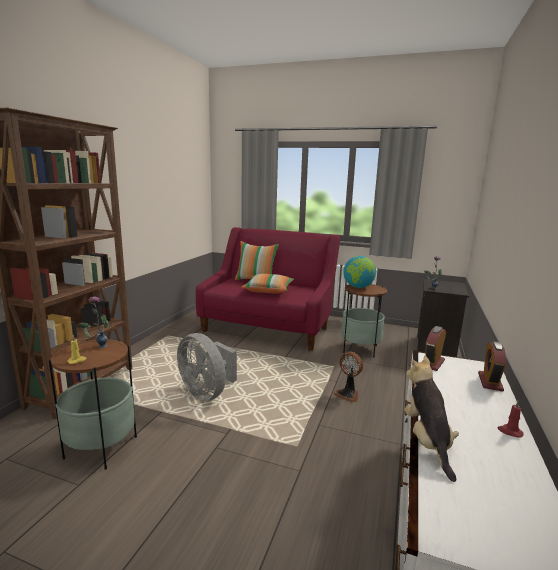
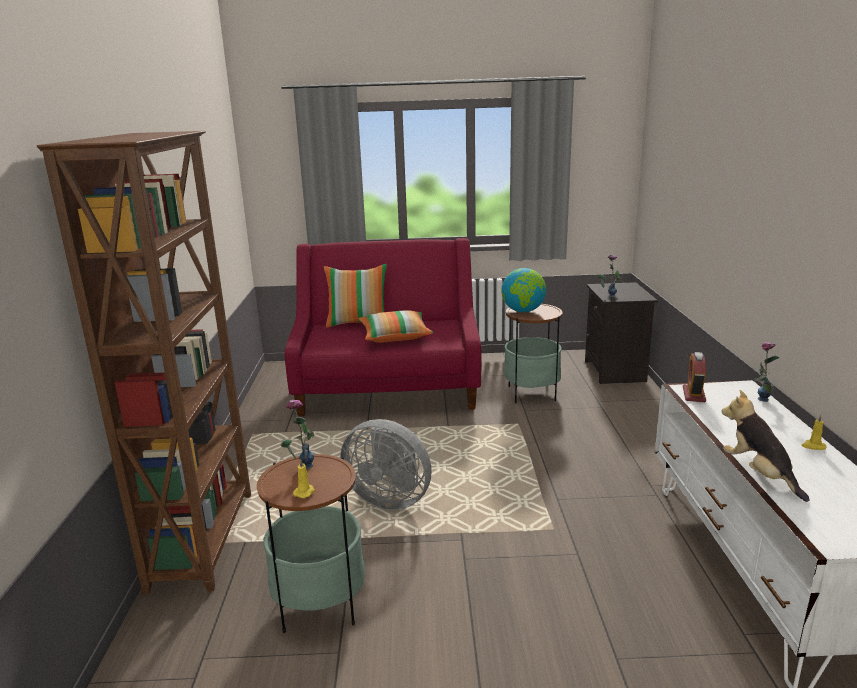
camera: 20 degrees left, 5 degrees up
(348, 394) = (561, 454): fan -> none
(490, 382) = (760, 402): alarm clock -> vase
(509, 431) = (813, 446): red candle -> yellow candle

